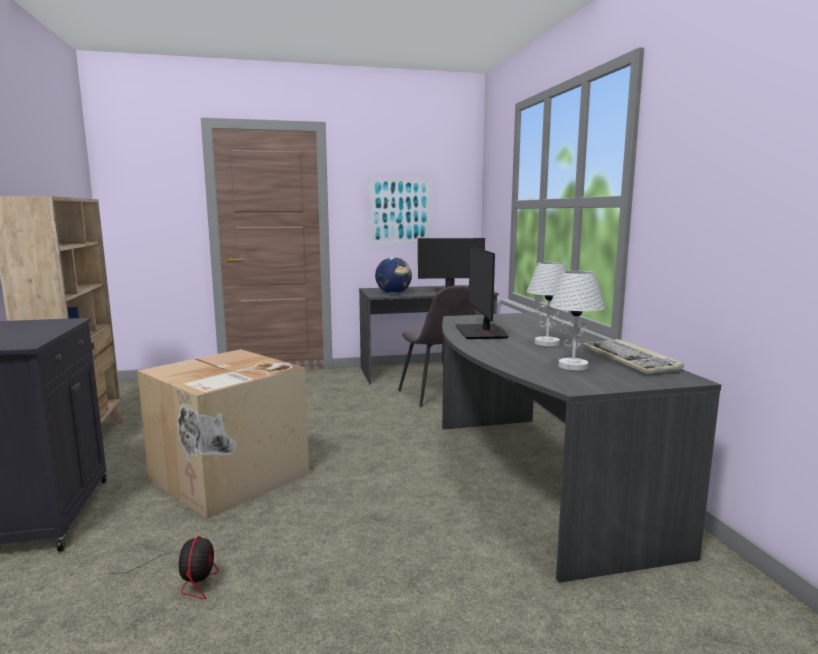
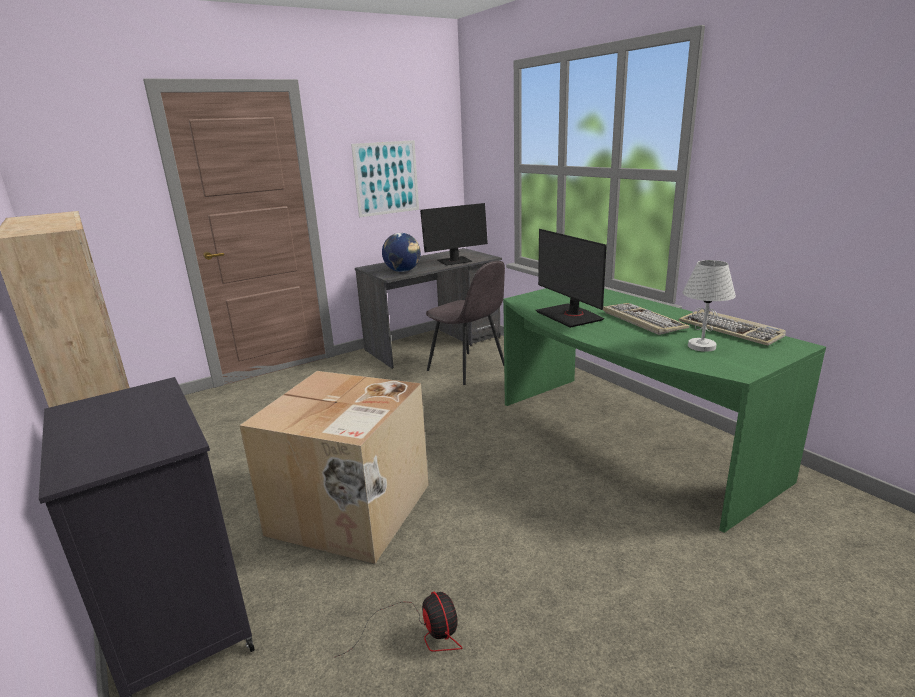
camera: 20 degrees left, 10 degrees up
(532, 479) = (624, 441): grey desk -> green desk
(546, 343) = (641, 321): white table lamp -> keyboard

